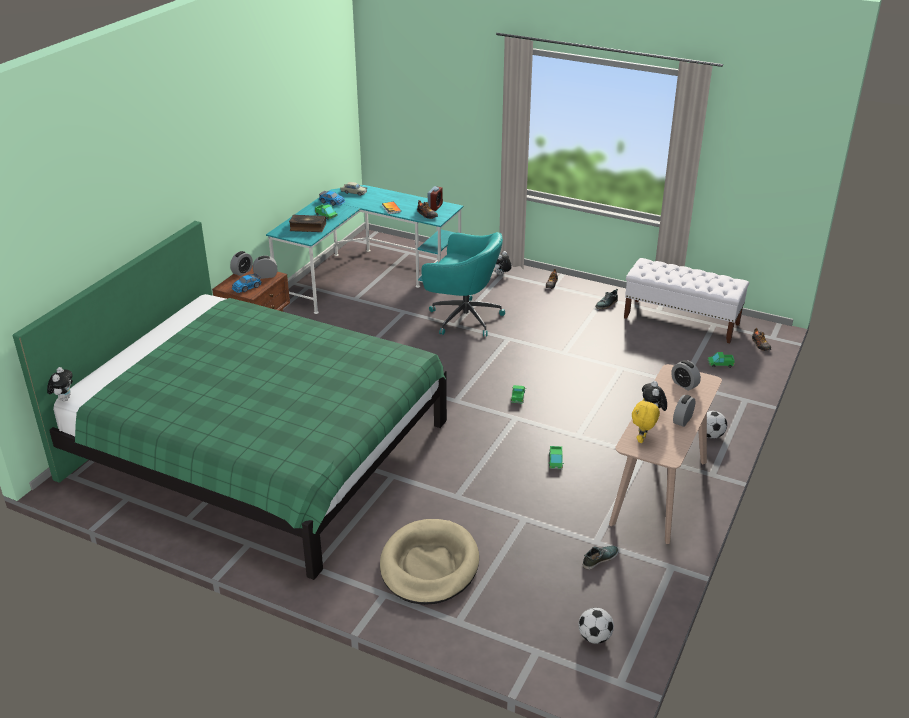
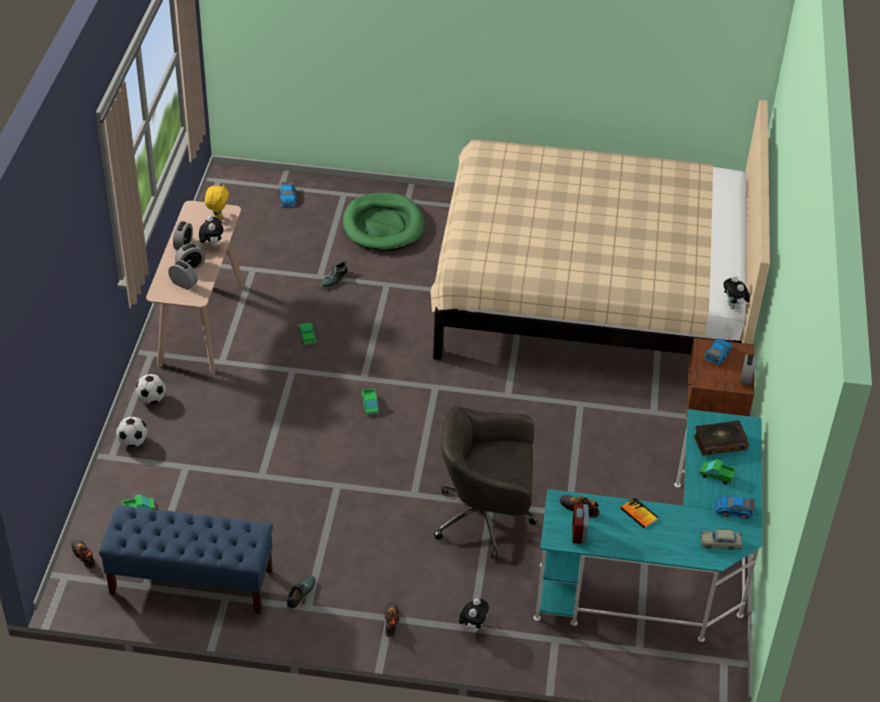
camera: 160 degrees right, 10 degrees up
(64, 399) = (735, 171): plush toy -> plush toy (734, 307)
(258, 451) = (592, 290): green bed -> beige bed
(266, 276) = (712, 377): alarm clock -> alarm clock (190, 266)
(429, 565) = (383, 225): beige dog bed -> green dog bed
(463, 318) = (486, 519): turquoise office chair -> grey office chair
(532, 630) = (288, 198): none -> toy car
(594, 637) = (240, 202): football -> football (133, 442)
(599, 559) = (247, 256): shoe -> shoe (334, 280)
(681, 321) = (191, 582): white bench -> blue bench

